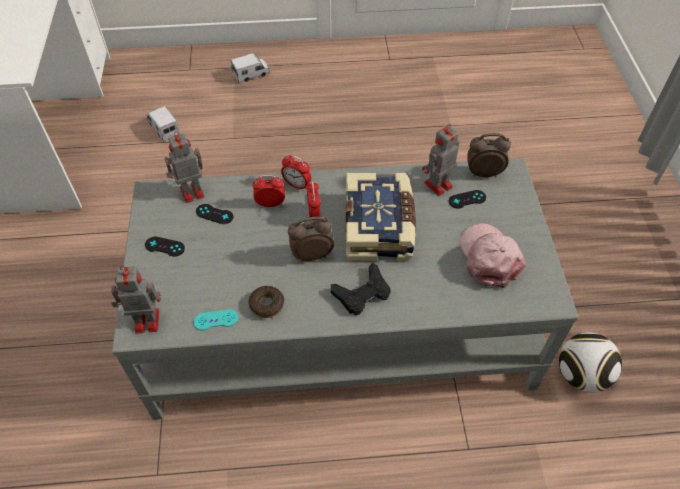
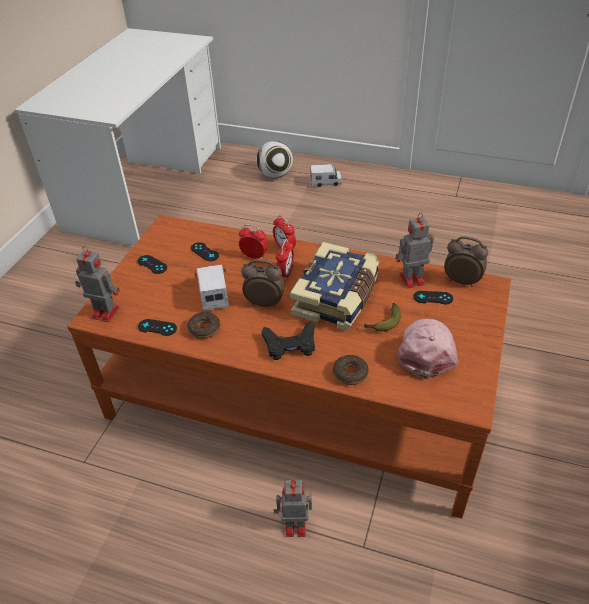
camera: 25 degrees right, 10 degrees down
(164, 128) = (234, 206): toy truck -> toy truck (213, 293)
(190, 192) = (196, 232): toy robot -> toy robot (294, 525)
(215, 320) = (157, 327): turquoise game controller -> black game controller
(338, 324) = (297, 395): grey coffee table -> brown coffee table
(434, 305) = (350, 373): none -> donut
(436, 241) = (383, 323): none -> banana
(580, 375) = (517, 522): football -> football (275, 175)

